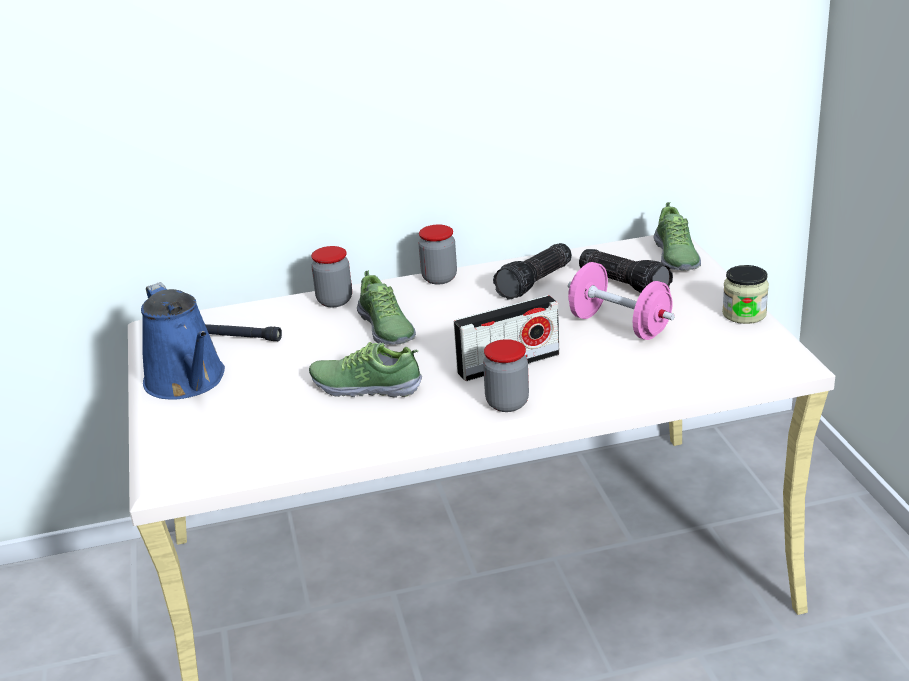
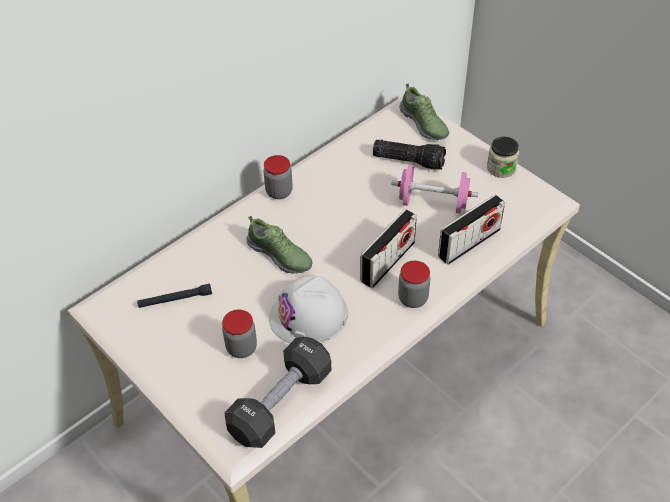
camera: 30 degrees left, 20 degrees up
(187, 382) = (176, 356): blue watering can -> none
(255, 451) = (280, 403): none -> black dumbbell
(334, 301) = (220, 238): jar -> jar (241, 348)
(366, 386) = (309, 316): shoe -> white hard hat
(536, 283) = (350, 176): flashlight -> none
(632, 371) = (469, 243): none -> radio

